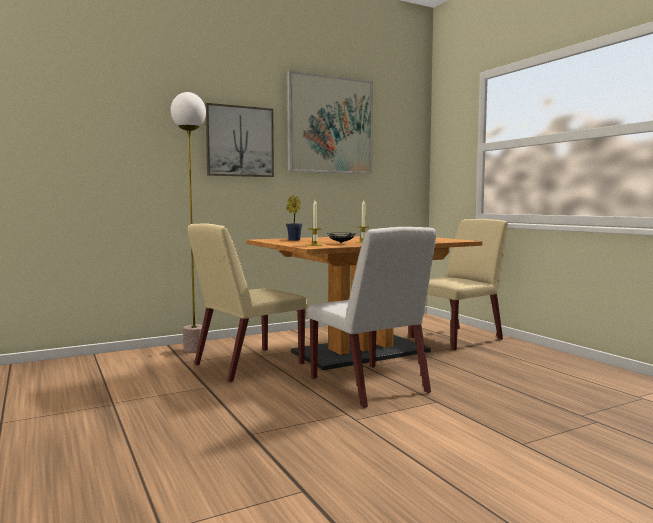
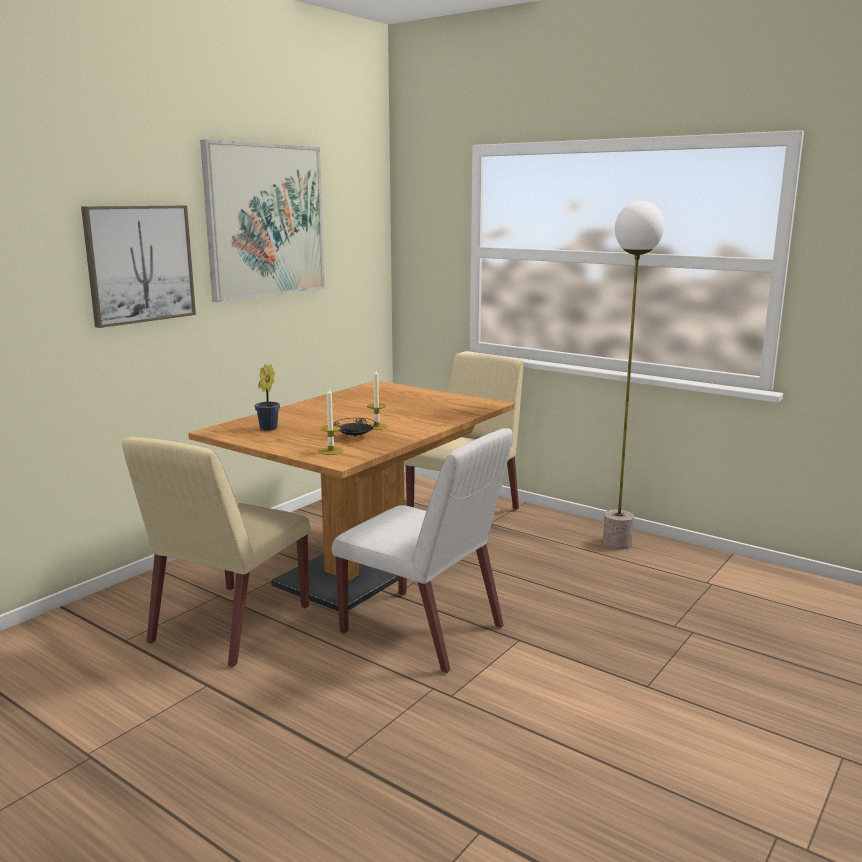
camera: 25 degrees left, 10 degrees up
(195, 350) = (118, 609): floor lamp -> floor lamp (617, 543)

